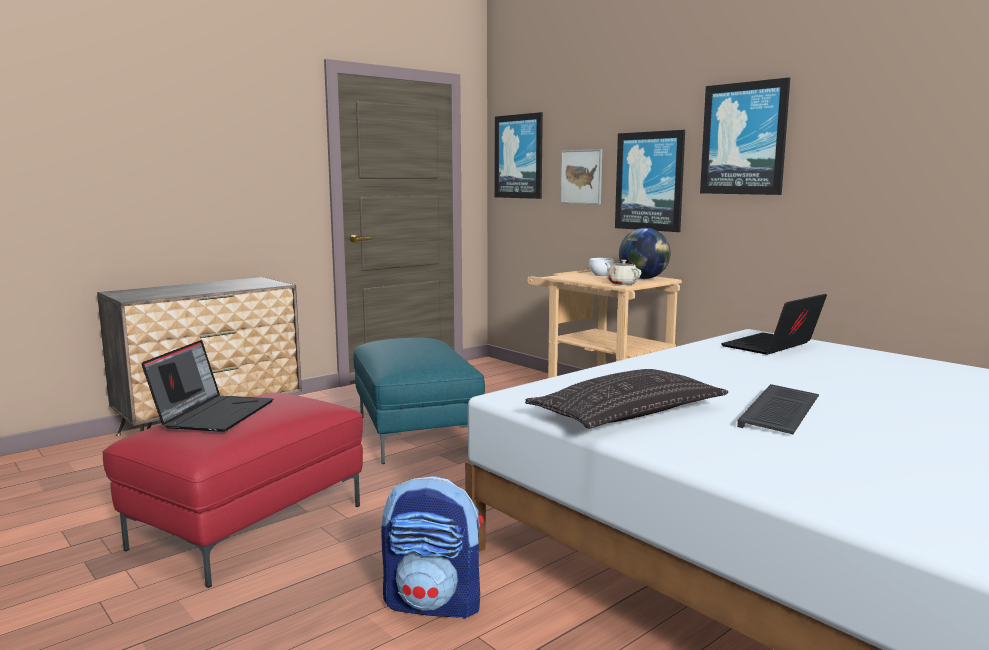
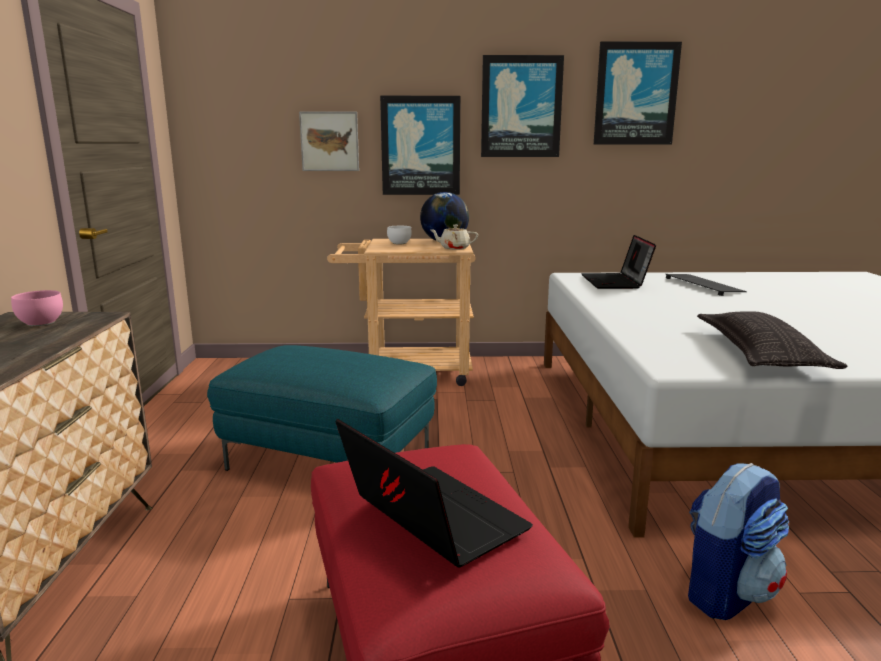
camera: 50 degrees left, 5 degrees up
(250, 283) = (40, 323): none -> pink bowl
(519, 156) = (228, 117): picture -> picture (635, 94)
(781, 413) = (791, 324): keyboard -> keyboard (704, 286)

